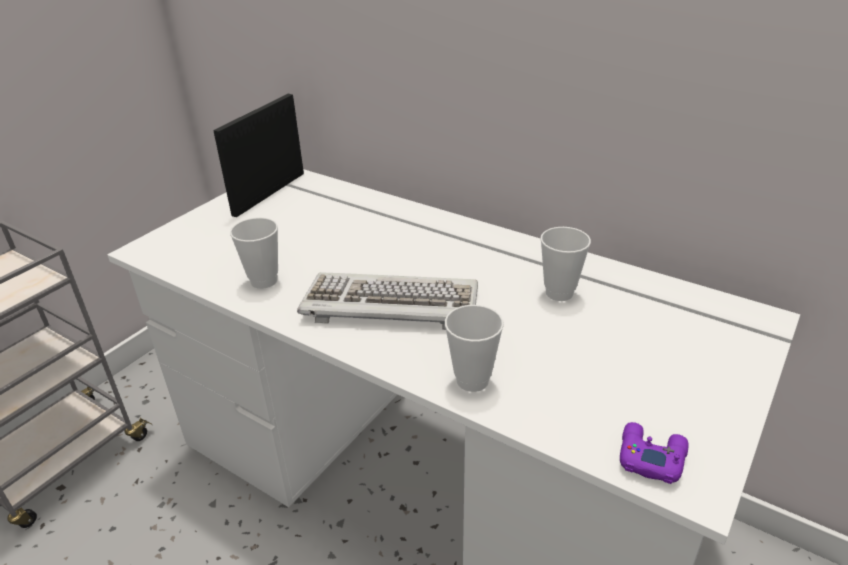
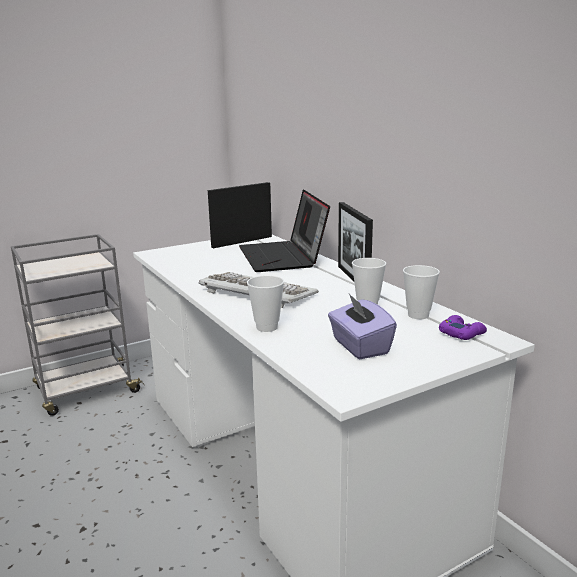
camera: 25 degrees right, 15 degrees down
(264, 281) = (199, 273): cup -> cup (418, 315)
(360, 216) = (283, 257): none -> laptop
(492, 241) = (353, 278): none -> picture frame
(626, 383) = (359, 346): none -> purple tissue box
(650, 457) = (334, 375): purple game controller -> purple game controller (461, 333)

